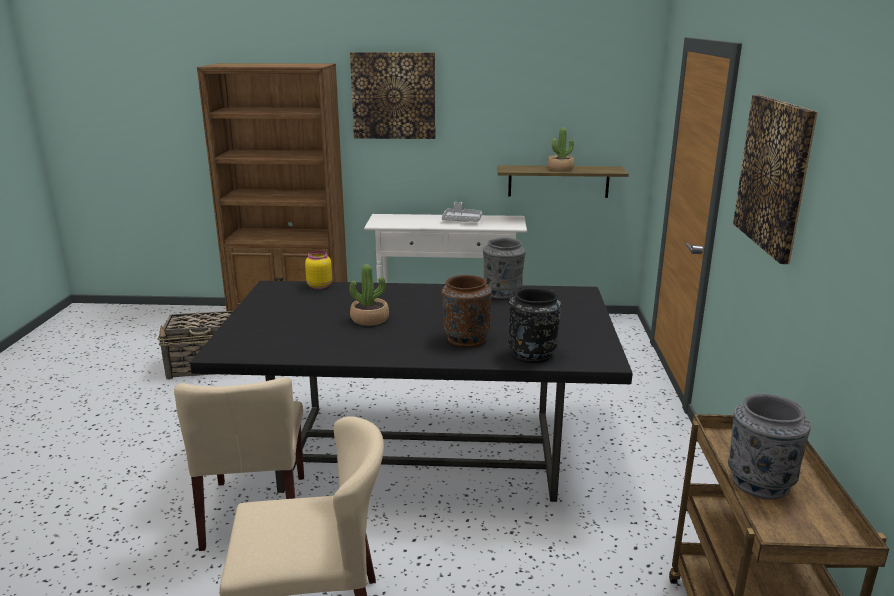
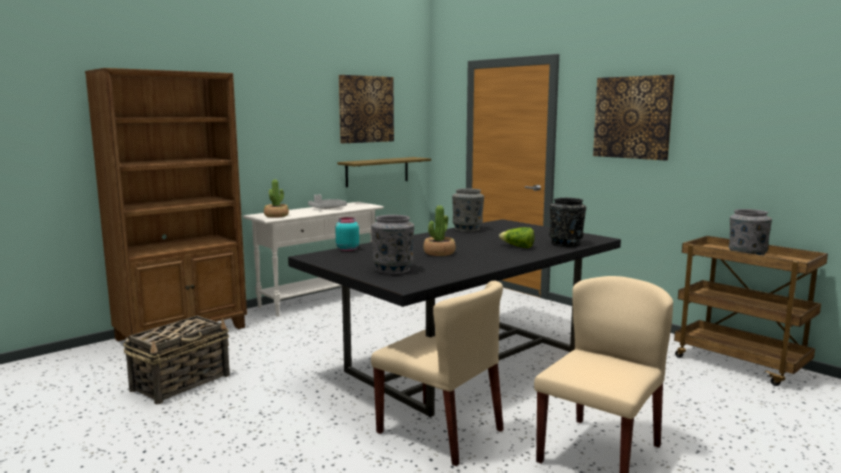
camera: 45 degrees left, 10 degrees down
(270, 327) = (393, 270): none -> grey vase
(319, 286) = (347, 249): yellow jar -> turquoise jar
(393, 96) = (257, 106): picture -> picture (366, 109)
(465, 339) = (518, 247): brown vase -> lettuce
(560, 169) = (386, 160): potted plant -> potted plant (276, 216)

